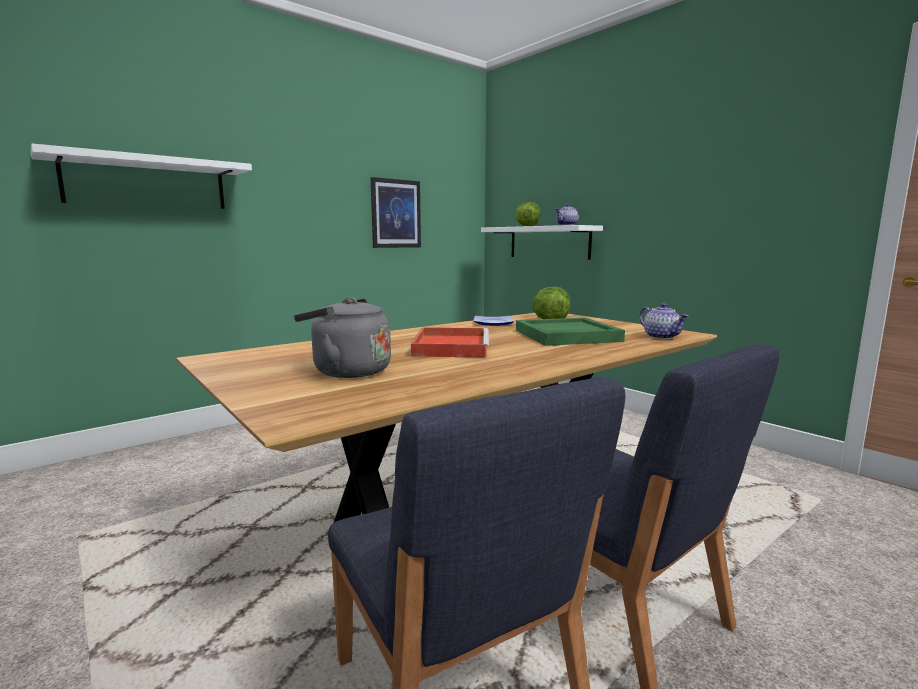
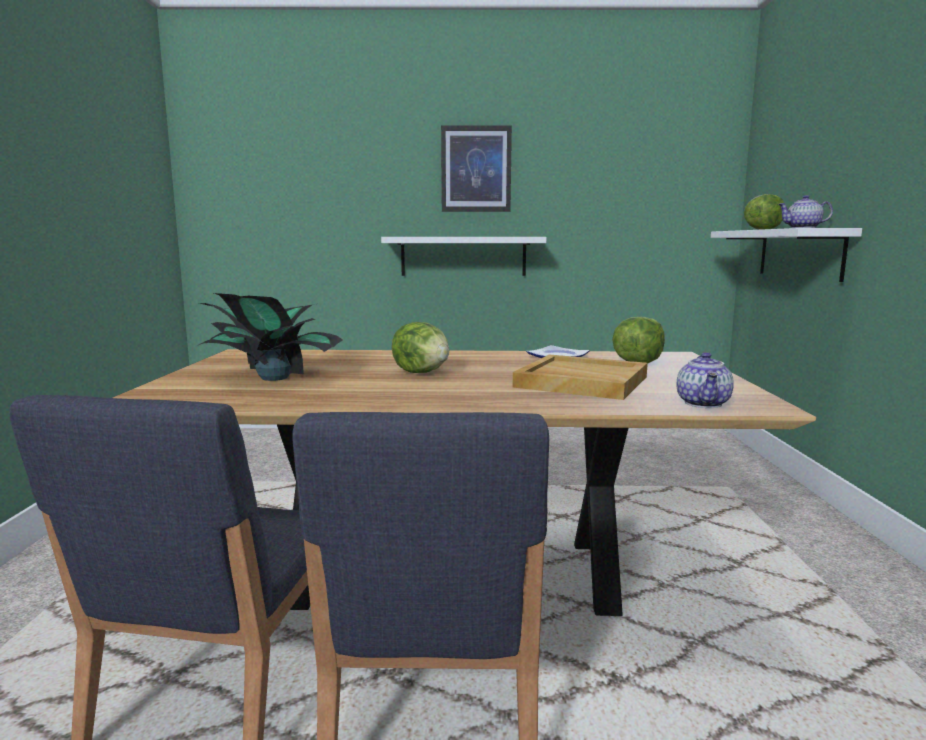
camera: 40 degrees right, 0 degrees up
(147, 183) = (330, 198): white shelf -> white shelf (463, 256)
(347, 371) = (273, 377): grey kettle -> potted plant
(396, 214) = (592, 216): picture -> picture (476, 169)
(451, 346) = (422, 372): red tray -> lettuce
(566, 336) = (580, 382): green tray -> beige tray

